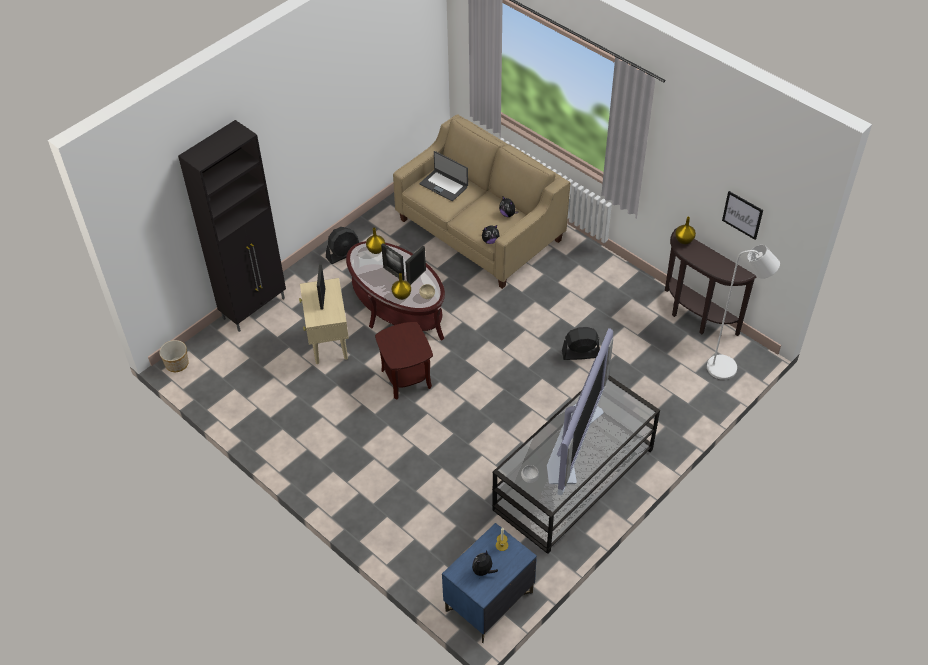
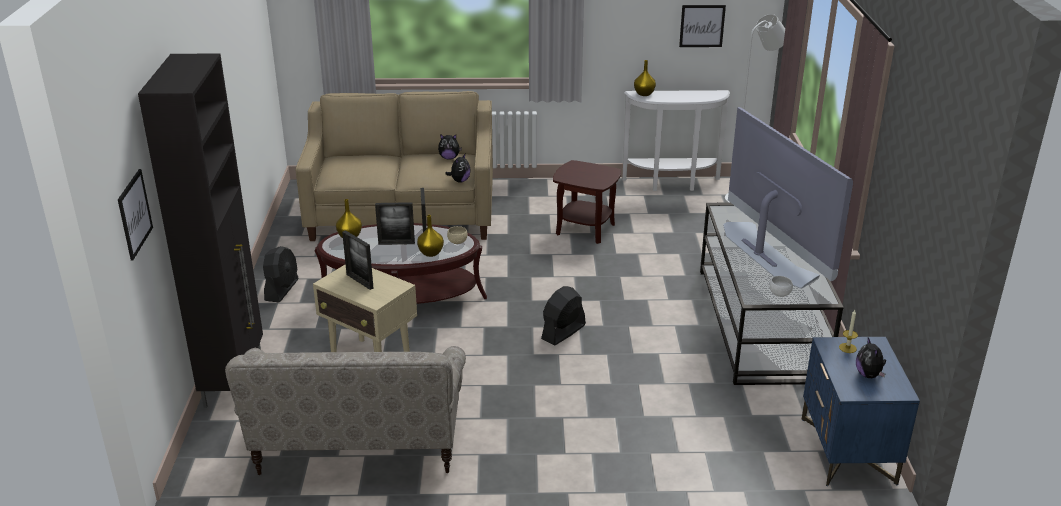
camera: 45 degrees left, 20 degrees down
(159, 221) = (134, 214): none -> picture
(176, 364) = (195, 478): planter -> none
(261, 399) = (359, 446): none -> beige sofa
(406, 378) = (496, 341): brown side table -> brown side table (585, 229)
(444, 185) = (355, 165): laptop -> none
(580, 353) = (624, 245): black fan -> black fan (563, 332)
(695, 317) = (672, 184): brown console table -> white console table

